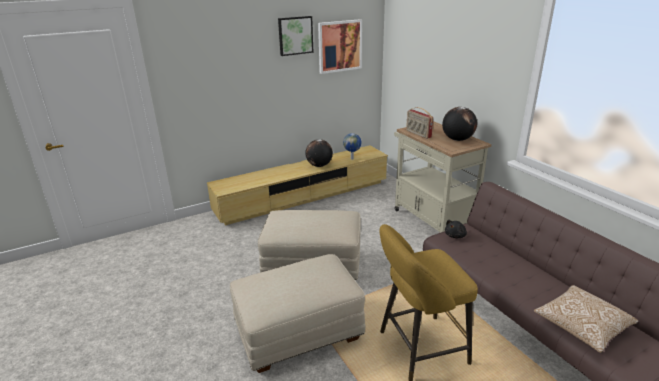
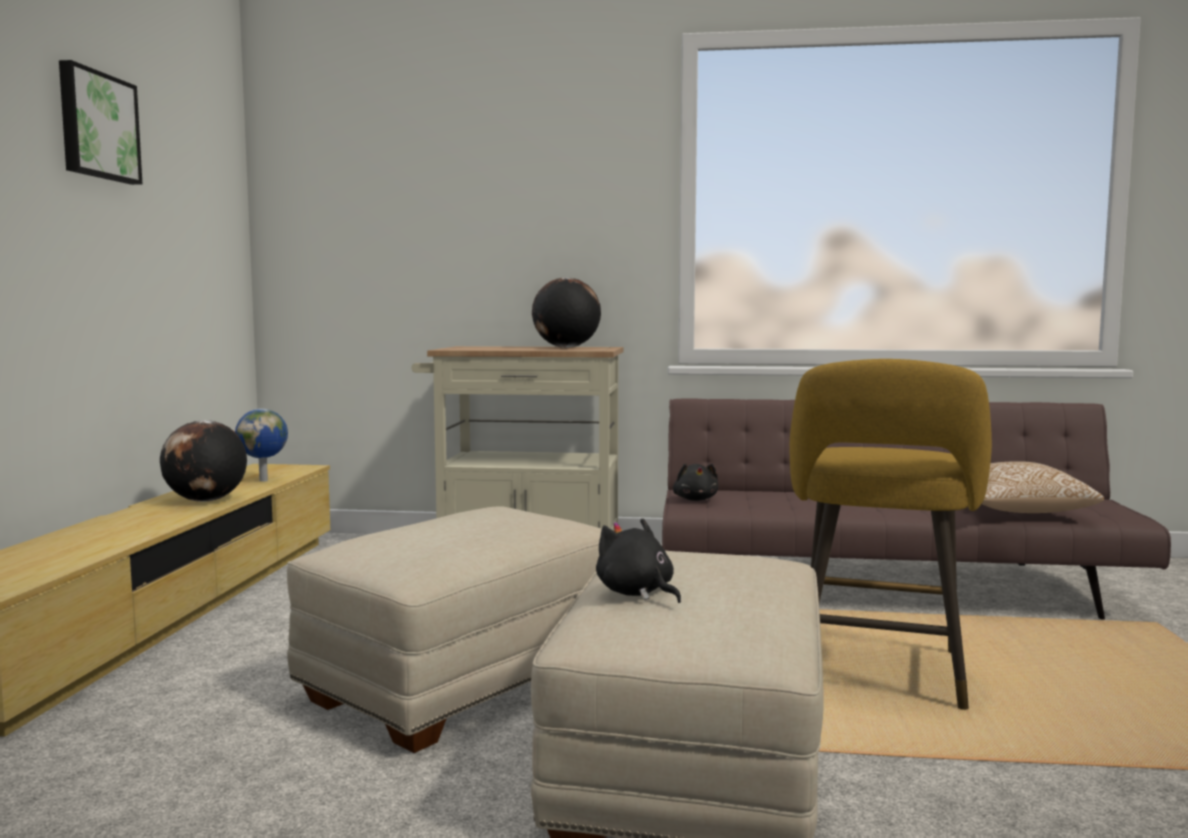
camera: 55 degrees left, 20 degrees down
(277, 276) = (637, 593): none -> black plush toy
(339, 46) = (182, 190): picture -> none
(418, 134) = (486, 349): radio -> none

